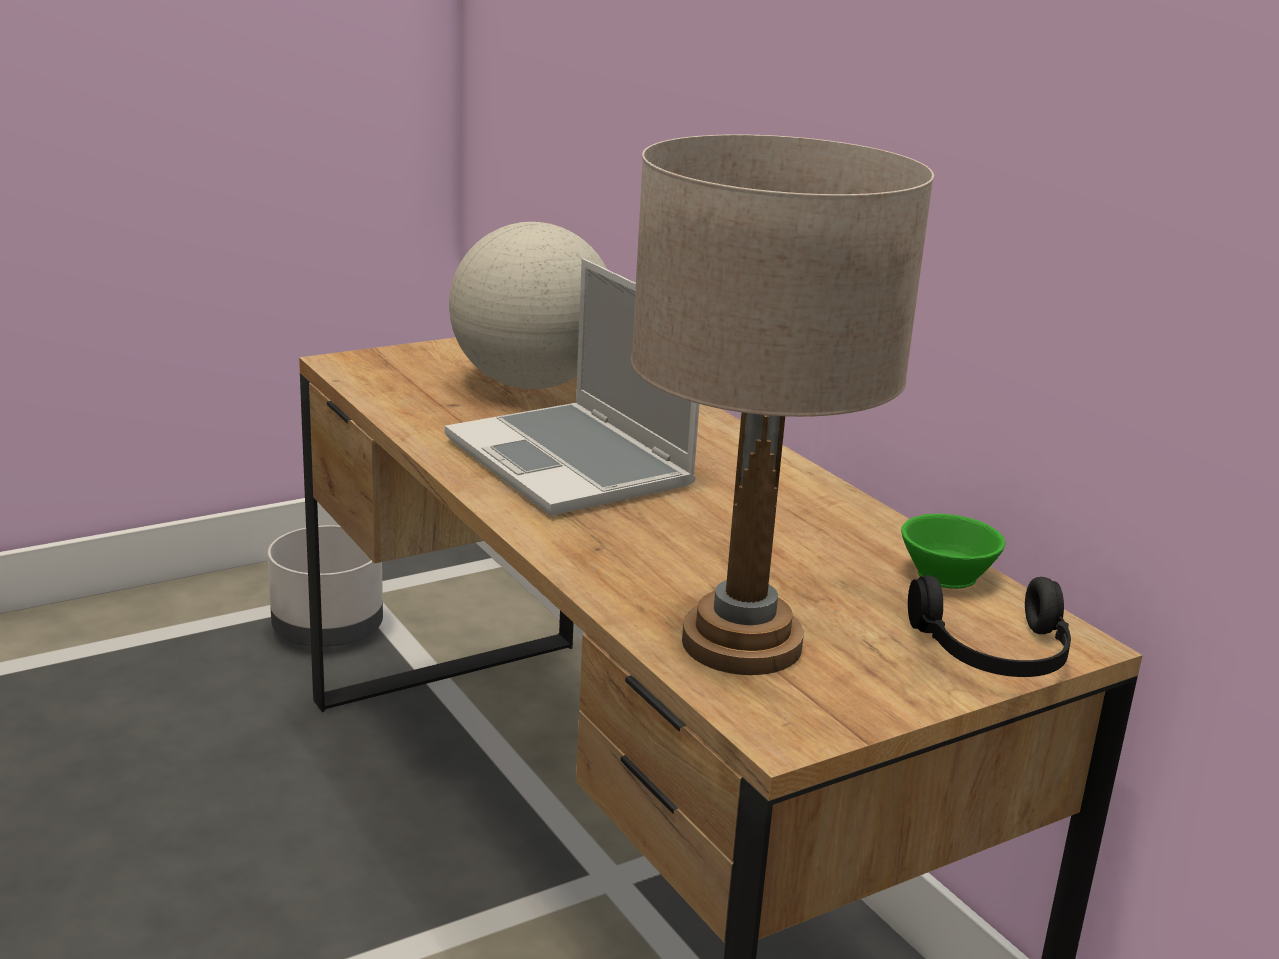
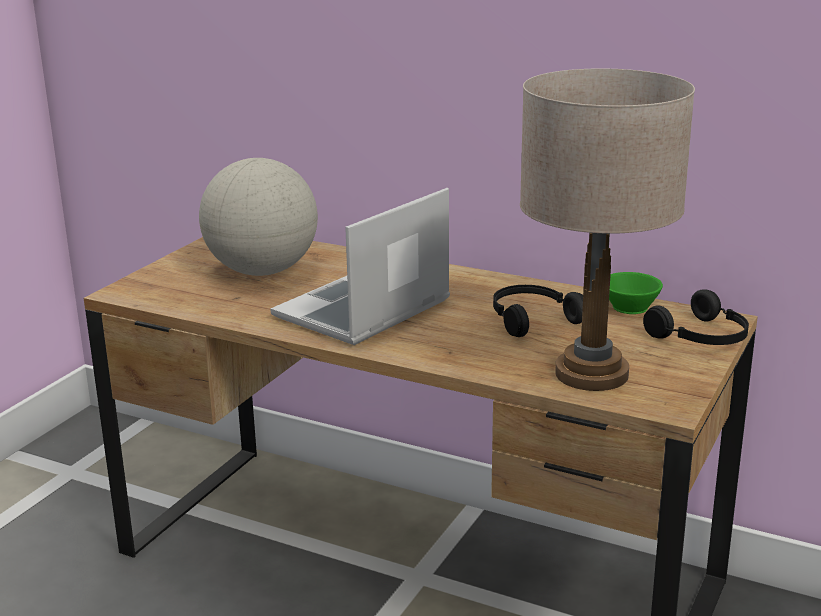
camera: 30 degrees left, 0 degrees up
(328, 629) = (77, 504): grey planter -> none
(572, 464) = (363, 310): laptop -> laptop turned 105 degrees clockwise
(773, 544) = (531, 319): none -> black headphones

